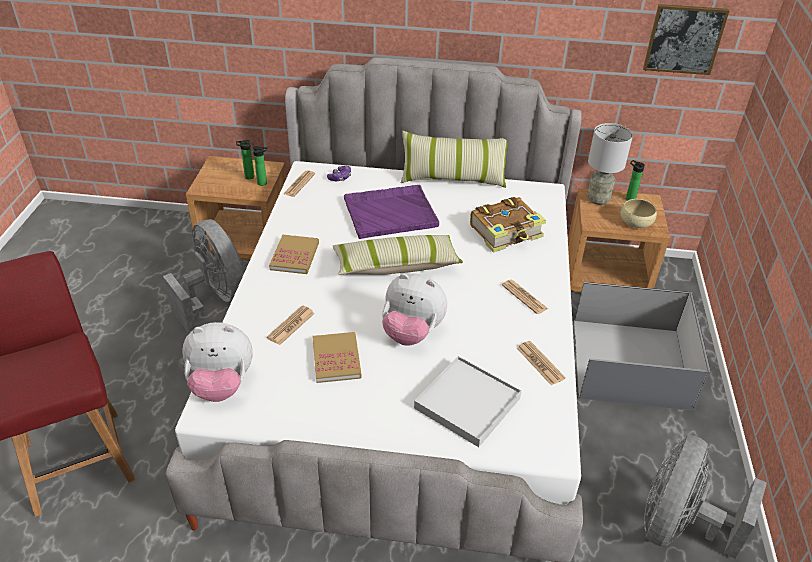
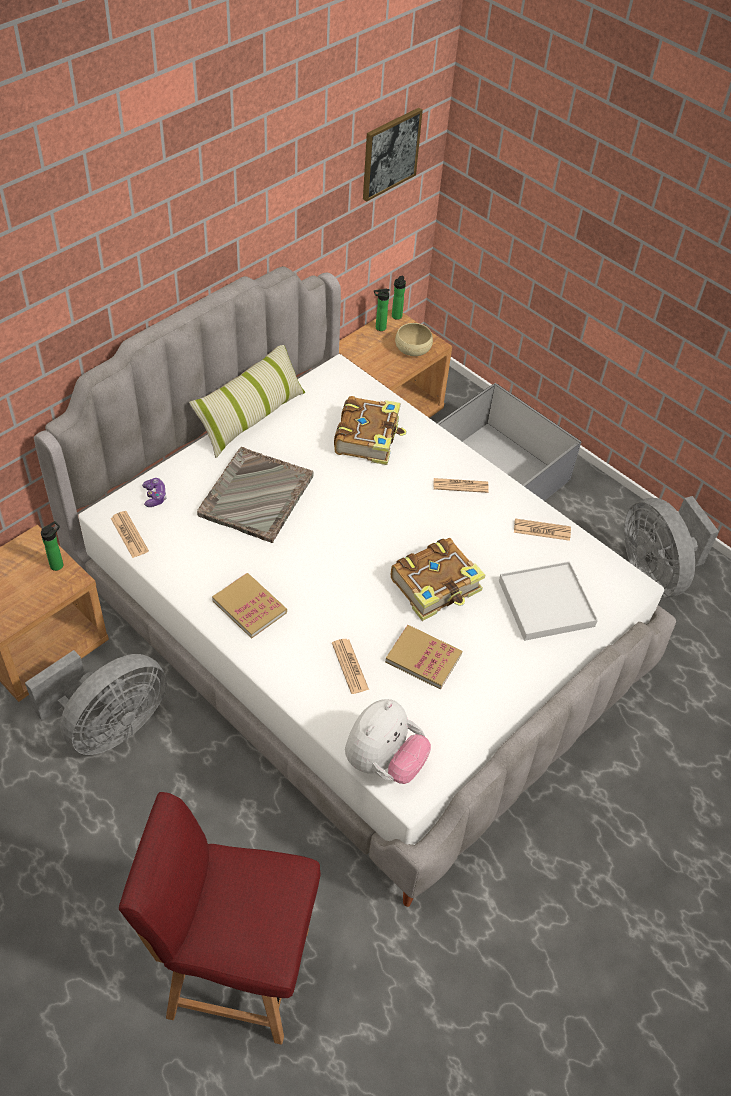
camera: 55 degrees left, 10 degrees up
(215, 299) = (109, 726): grey fan -> grey fan turned 135 degrees clockwise
(248, 177) = (29, 571): bottle -> bottle (396, 317)
(389, 213) = (255, 496): purple tray -> grey tray
(396, 265) = (338, 541): pillow -> none
(412, 332) = (436, 586): plush toy -> book
(598, 200) = (360, 347): grey table lamp -> none

